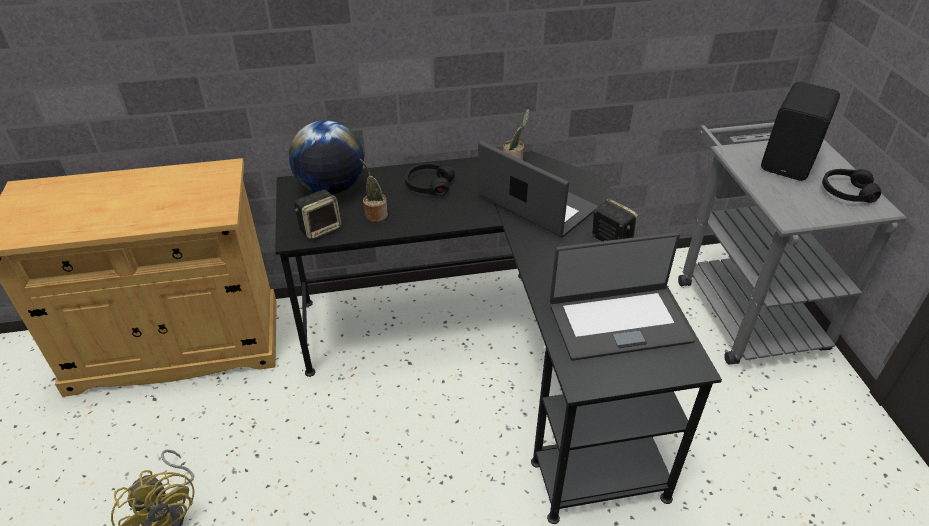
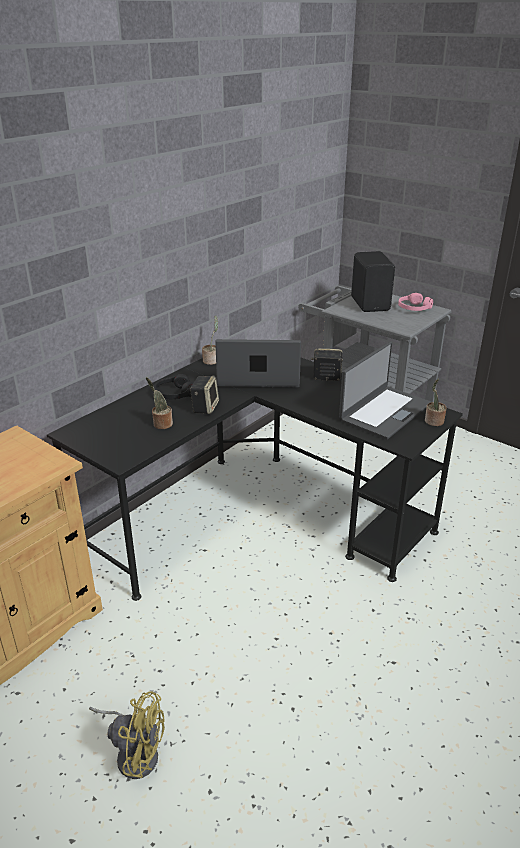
camera: 40 degrees left, 10 degrees down
(320, 228) = (133, 448): speaker -> speaker (205, 407)
(331, 188) = (103, 423): globe -> none
(664, 369) = (433, 421): none -> potted plant
(846, 192) = (413, 308): black headphones -> pink headphones

